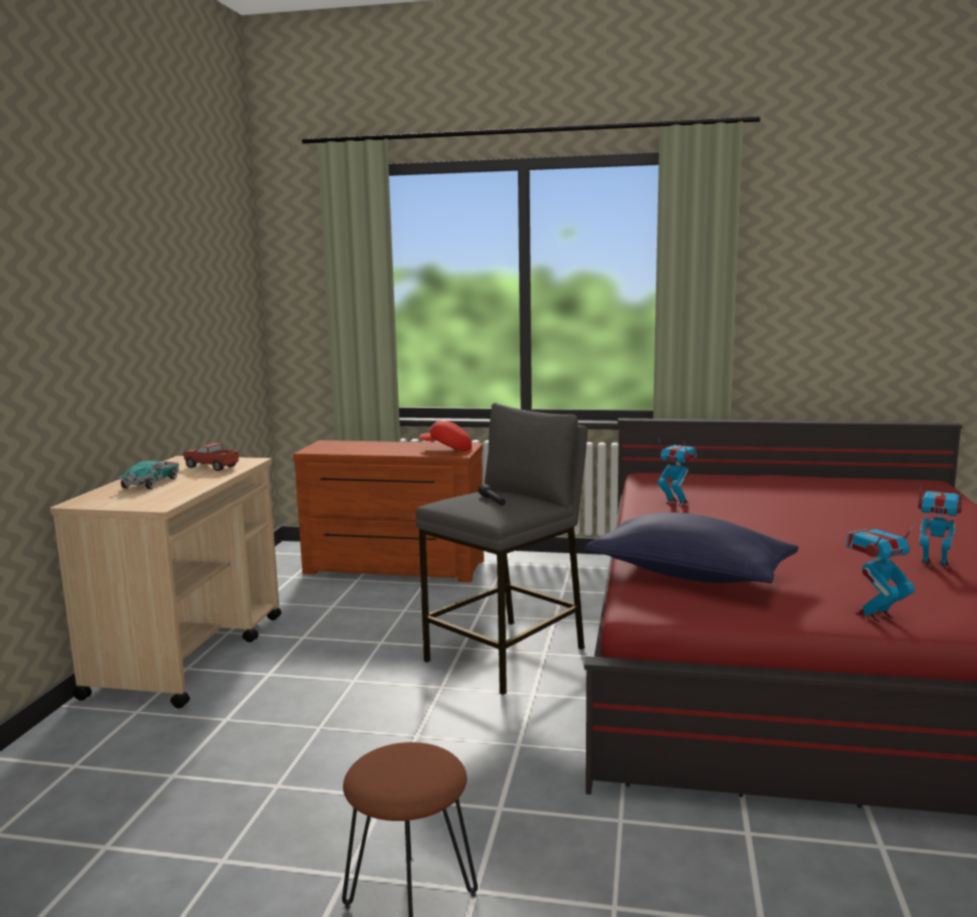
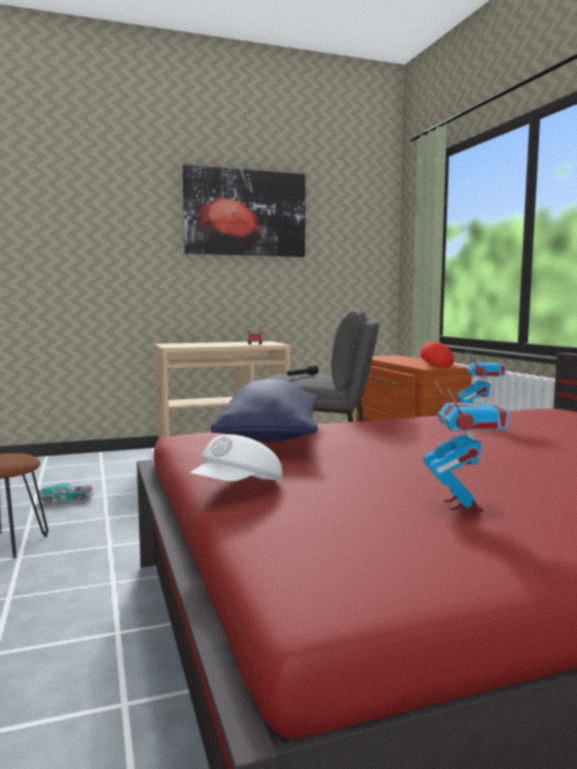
camera: 60 degrees right, 5 degrees down
(125, 243) = (245, 213): none -> picture
(151, 482) = (212, 343): toy car -> toy car (66, 500)
(874, 615) = (238, 488): toy robot -> white cap

